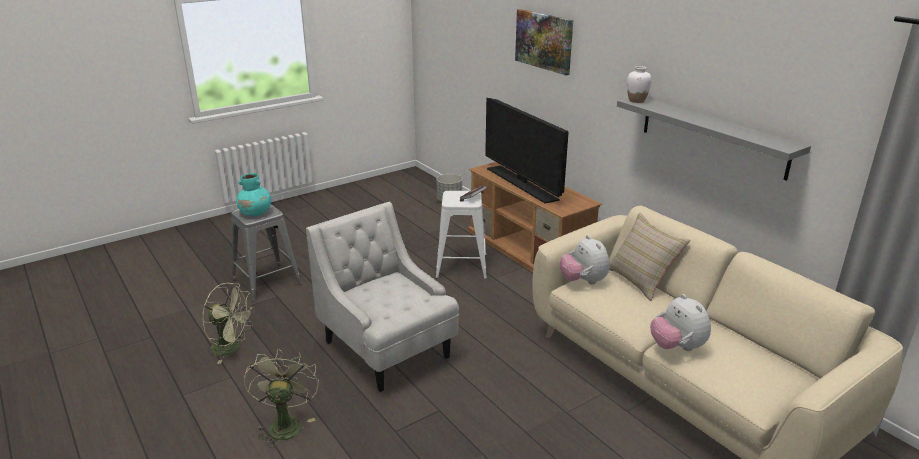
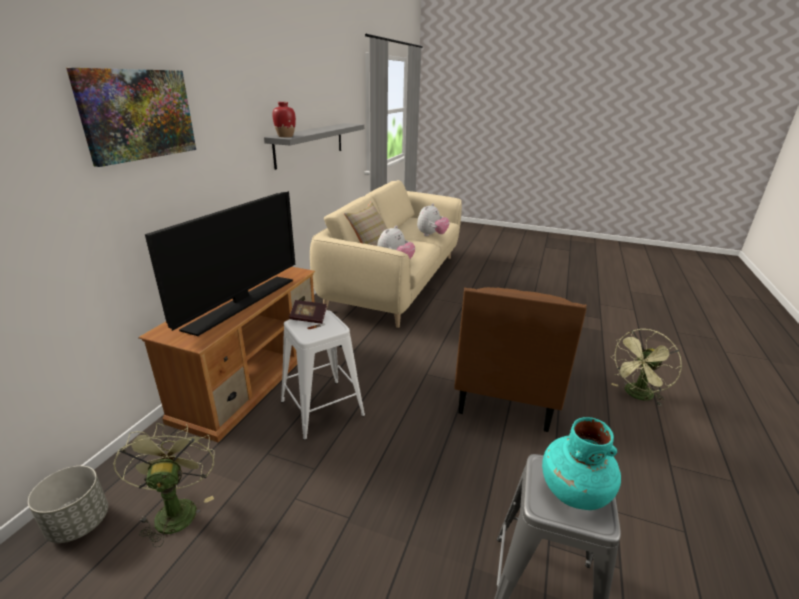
camera: 125 degrees left, 0 degrees up
(231, 349) = (656, 500): green fan -> green fan (175, 509)
(388, 350) = (506, 389): white armchair -> brown armchair
(636, 101) = (285, 136): white vase -> red vase

